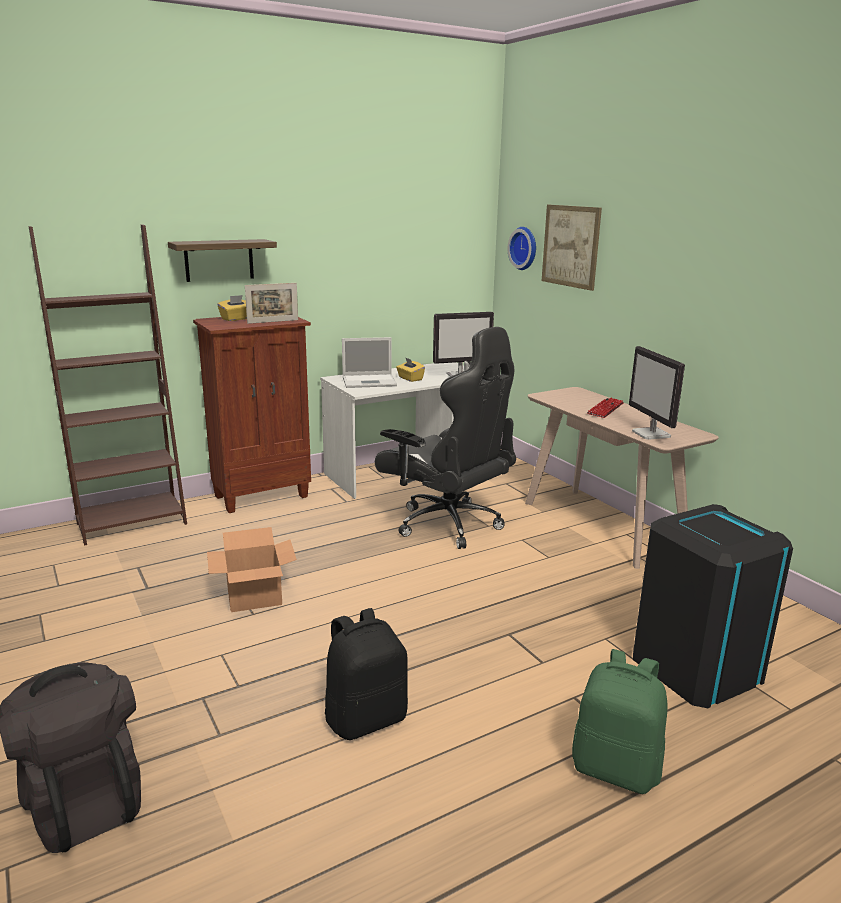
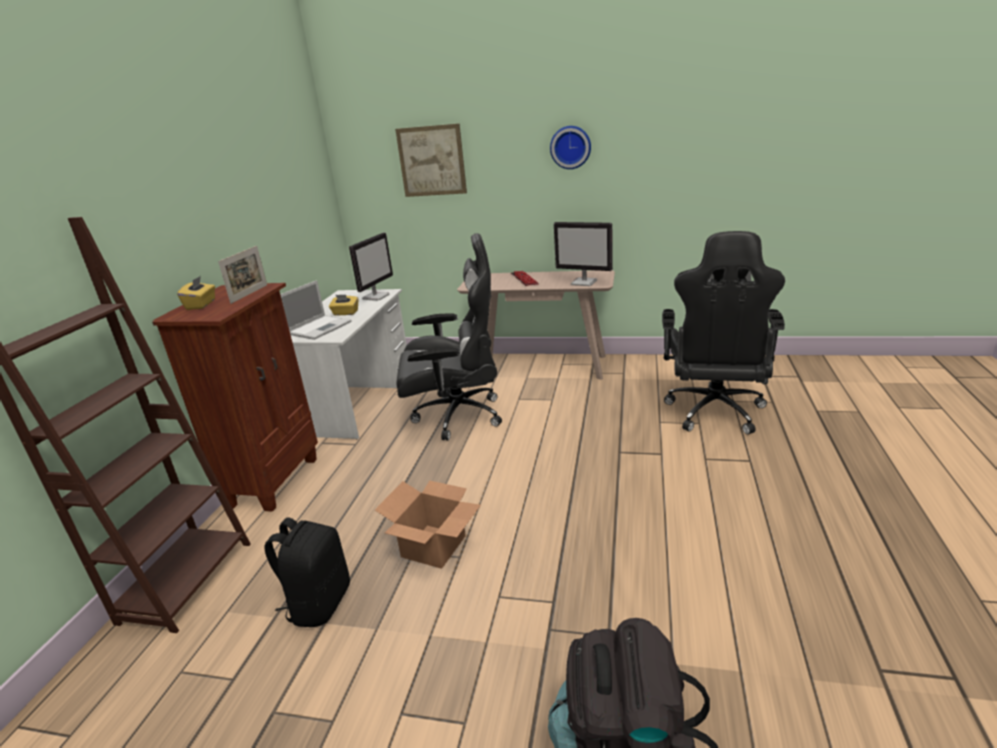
camera: 45 degrees left, 5 degrees up
(219, 260) = (151, 243): shelf -> none
(366, 718) = (654, 550): black backpack -> black backpack (319, 603)
(525, 248) = (375, 172): wall clock -> wall clock (570, 147)
(616, 768) = (779, 475): green backpack -> none
(695, 667) = (714, 408): black trash can -> black office chair

